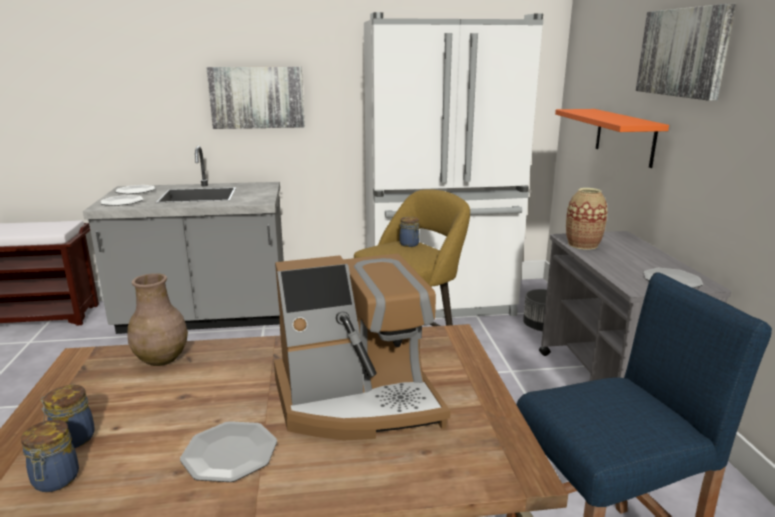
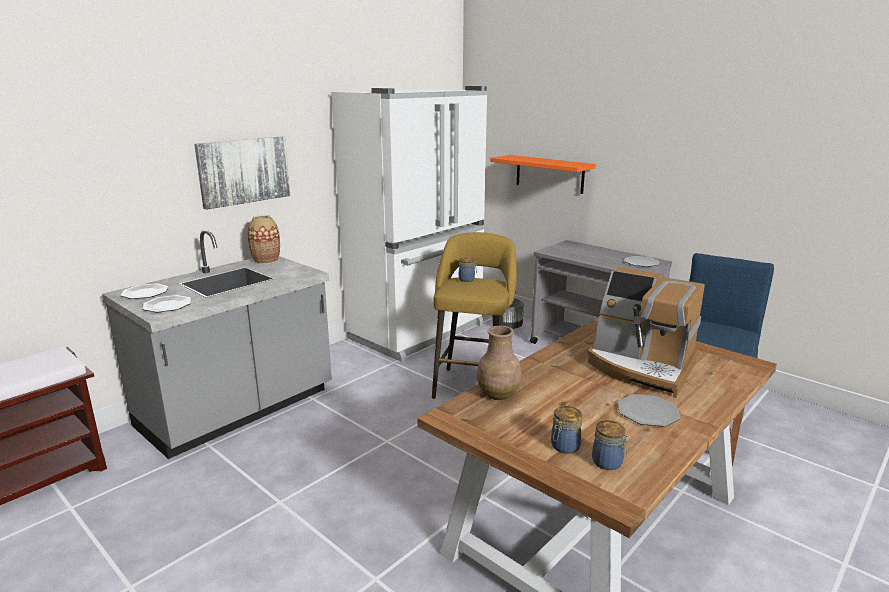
camera: 40 degrees left, 0 degrees up
(358, 400) = (641, 367): coffee machine -> coffee machine turned 90 degrees clockwise
(583, 245) = (564, 254): vase -> vase (266, 260)
(683, 52) = (601, 116): picture -> none

